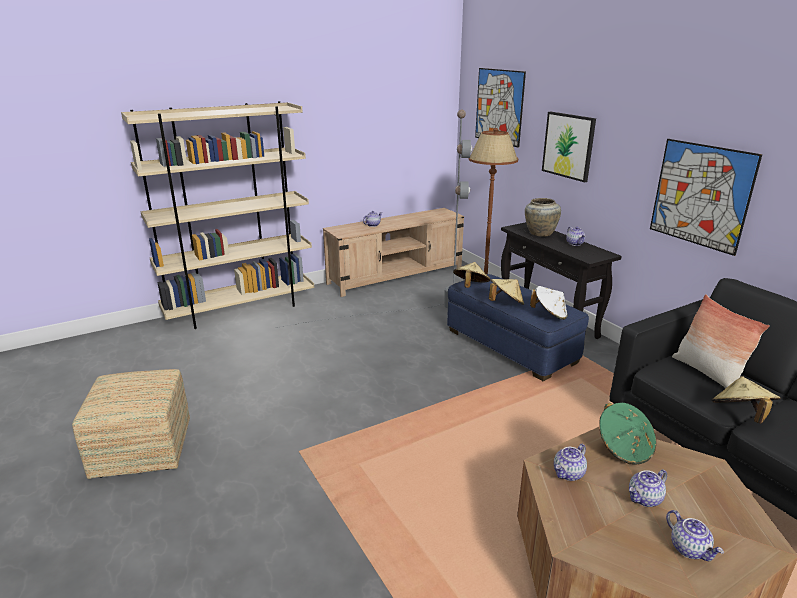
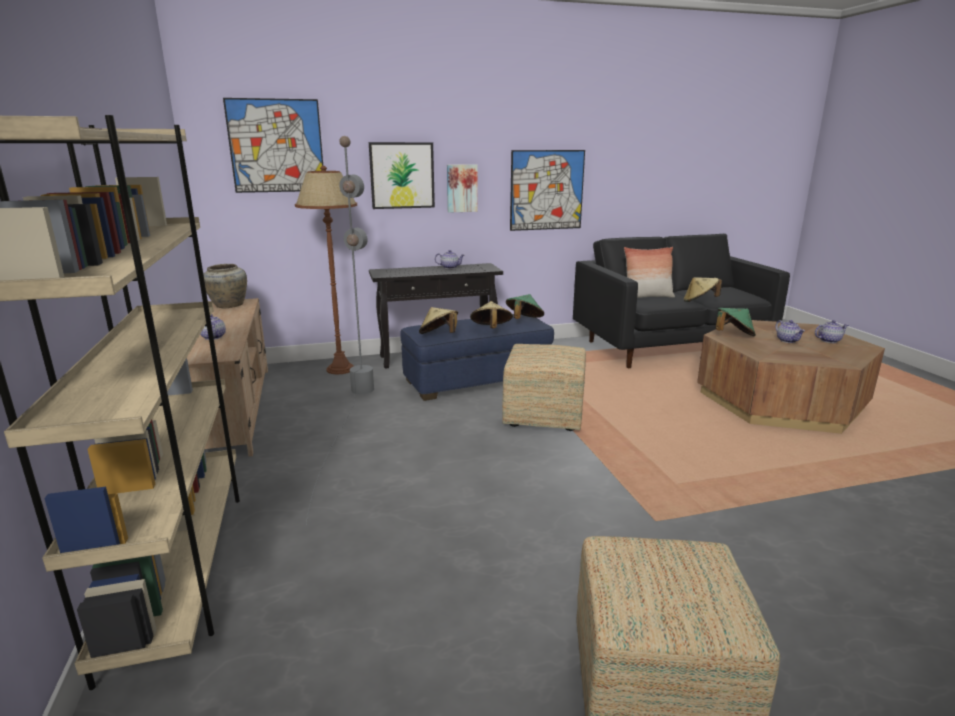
camera: 75 degrees left, 5 degrees down
(456, 387) = (544, 416): none -> ottoman
(539, 233) = (409, 271): beige vase -> beige vase (228, 305)
(549, 314) = (524, 320): white hat -> green hat
(568, 474) = (770, 352): teapot -> none
(613, 169) = (461, 188): none -> picture

